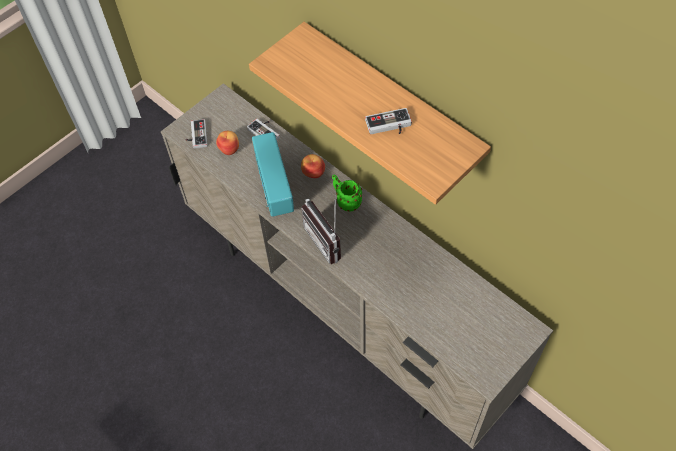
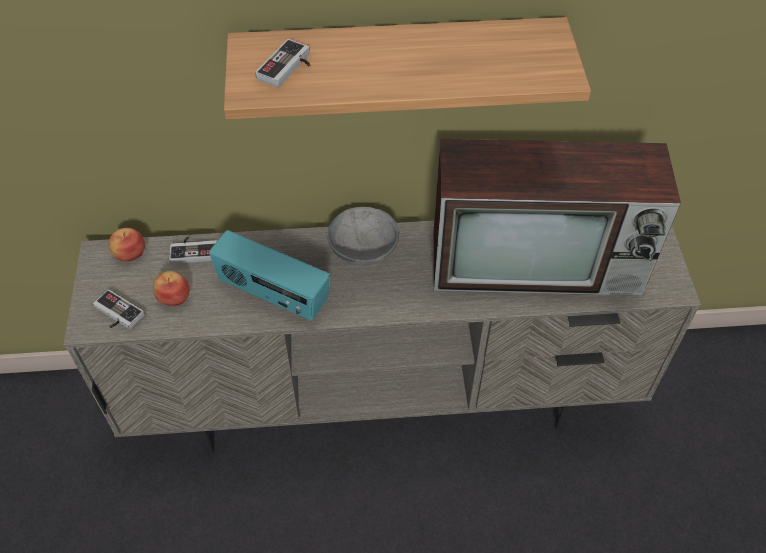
camera: 50 degrees left, 5 degrees down
(313, 172) = (296, 248): apple -> apple (130, 253)
(328, 241) = (393, 297): radio -> none
(346, 201) = (362, 248): green mug -> grey bowl
(389, 126) = (458, 63): game controller -> game controller (288, 68)
(429, 293) = (539, 263): none -> television

